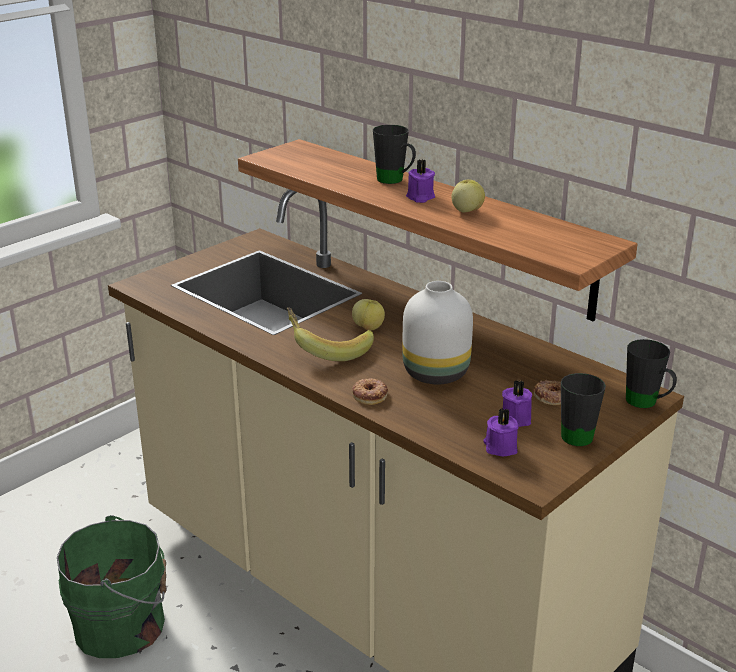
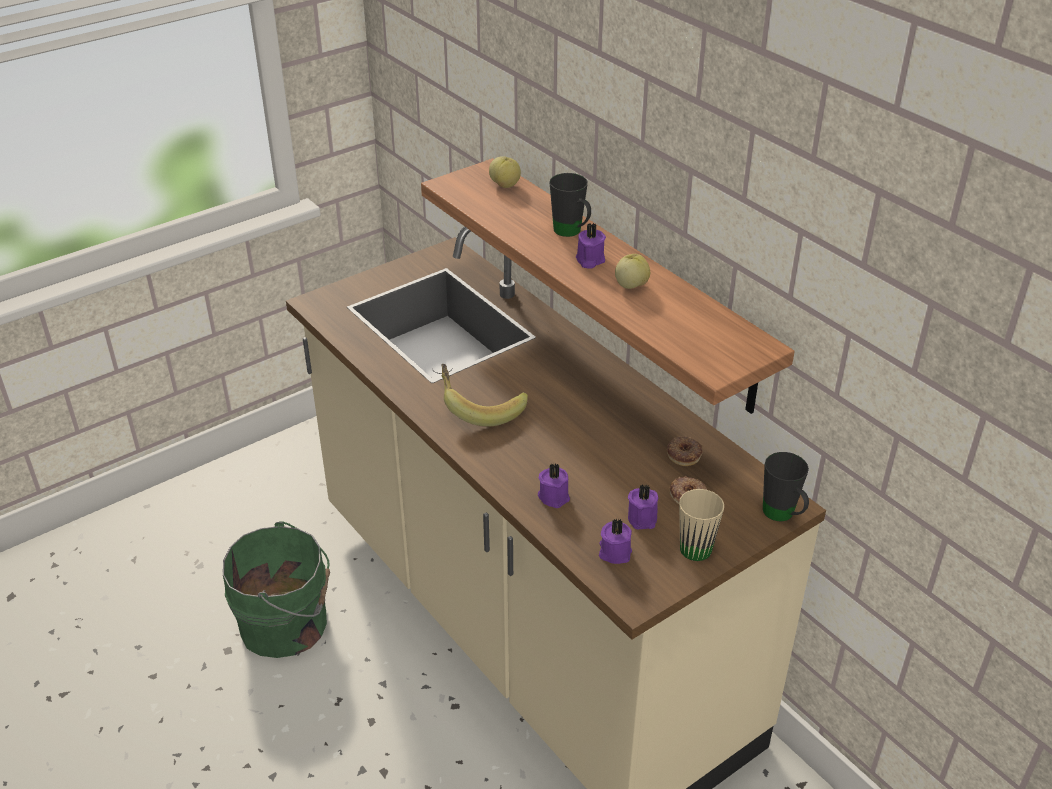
camera: 10 degrees right, 10 degrees up
(368, 327) = (529, 384): apple -> apple (505, 185)
(370, 395) = (506, 471): donut -> donut (684, 454)
(424, 409) = (554, 496): none -> purple candle
(437, 372) = (581, 450): white vase -> none
(576, 432) = (697, 543): black mug -> beige mug

